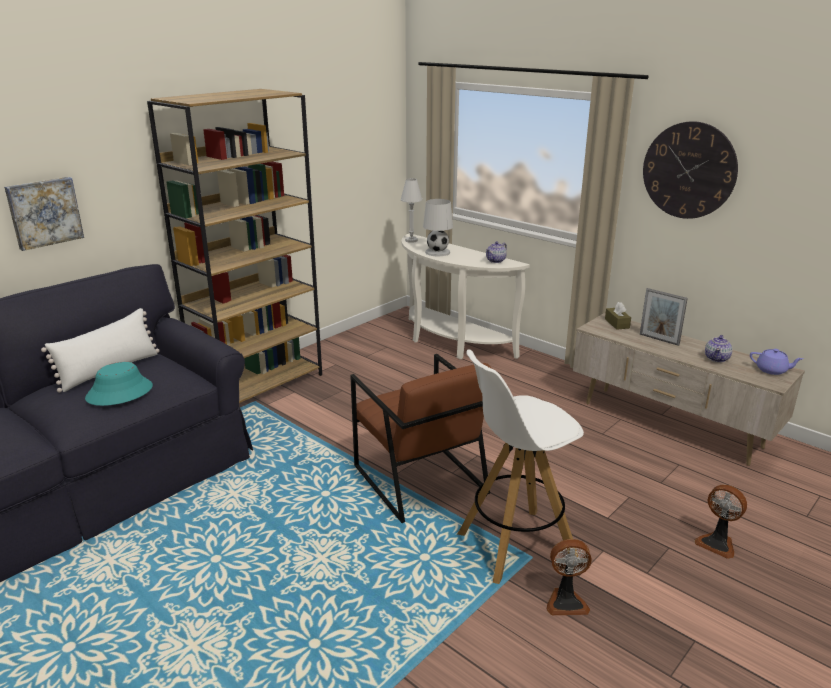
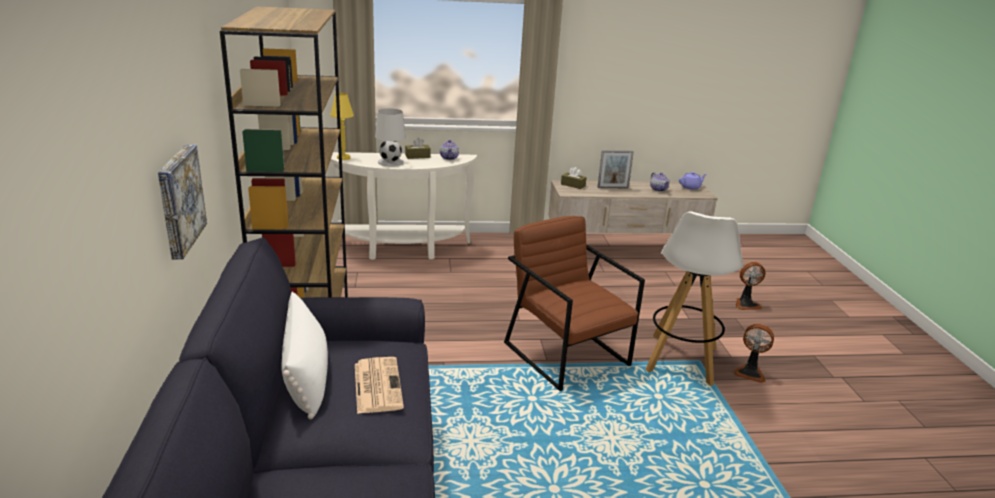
camera: 50 degrees left, 0 degrees up
(119, 392) = (377, 385): turquoise hat -> newspaper
(411, 240) = (343, 158): white table lamp -> yellow table lamp
(419, 479) = (566, 354): brown armchair -> brown armchair turned 135 degrees counterclockwise
(472, 253) = (417, 156): none -> brown tissue box
(566, 601) = (750, 373): fan -> fan turned 75 degrees clockwise
(689, 170) = (602, 55): wall clock -> none

